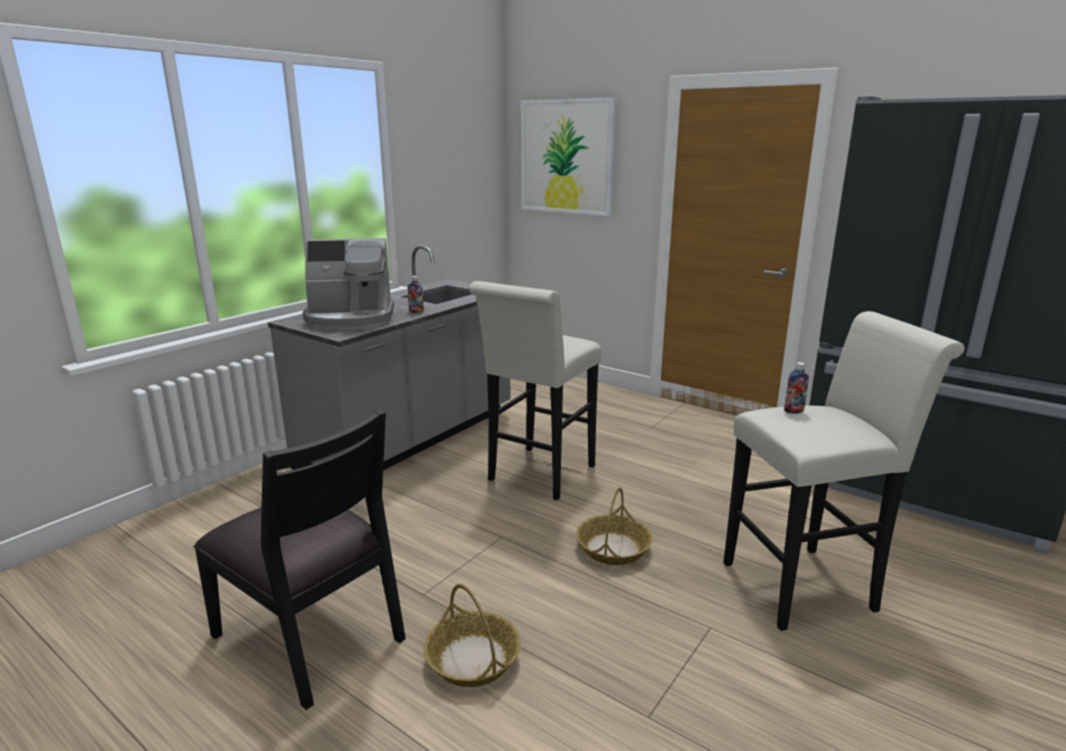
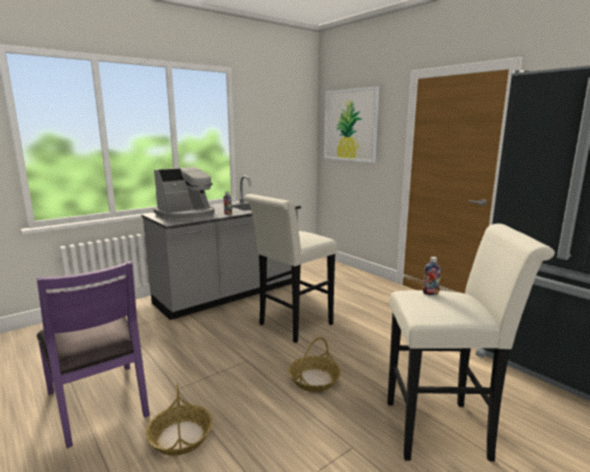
camera: 15 degrees right, 5 degrees down
(312, 635) = (99, 403): black chair -> purple chair
(351, 319) = (186, 215): coffee machine -> coffee machine turned 45 degrees counterclockwise

